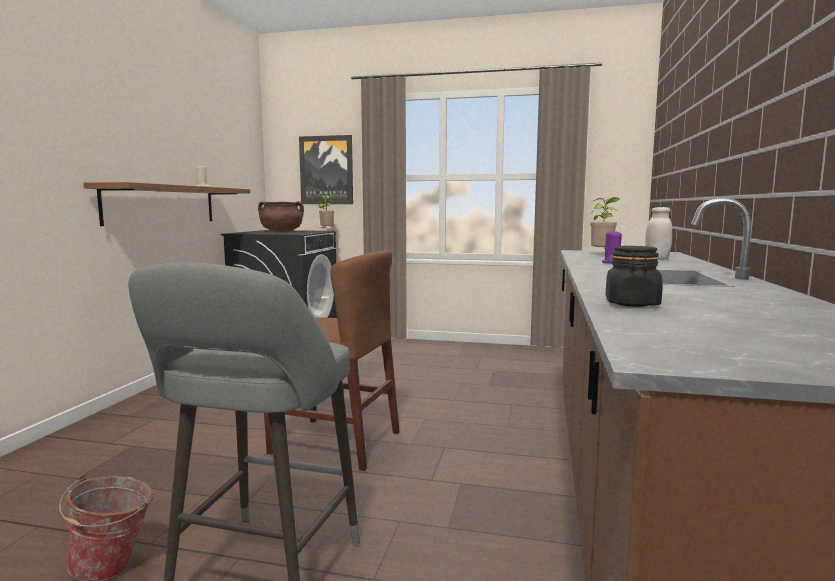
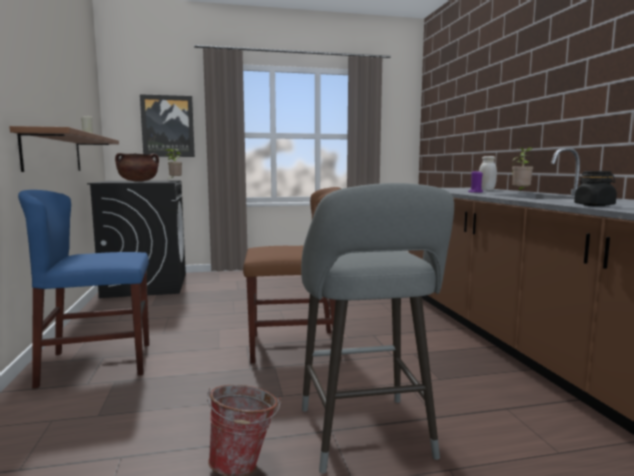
camera: 25 degrees left, 0 degrees up
(142, 424) = (97, 363): none -> blue chair
(603, 254) = (445, 189): potted plant -> potted plant (521, 192)

